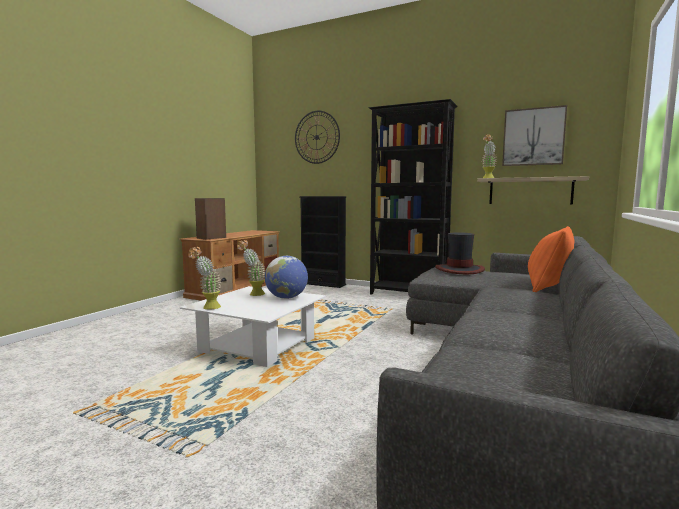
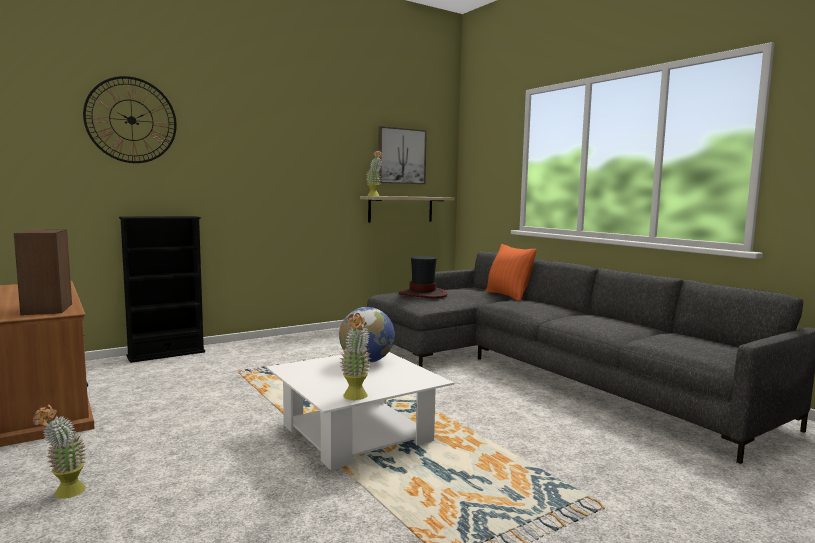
camera: 60 degrees left, 0 degrees up
(253, 294) = (322, 371): potted plant -> potted plant (64, 495)
(408, 295) = (303, 338): black bookcase -> none

